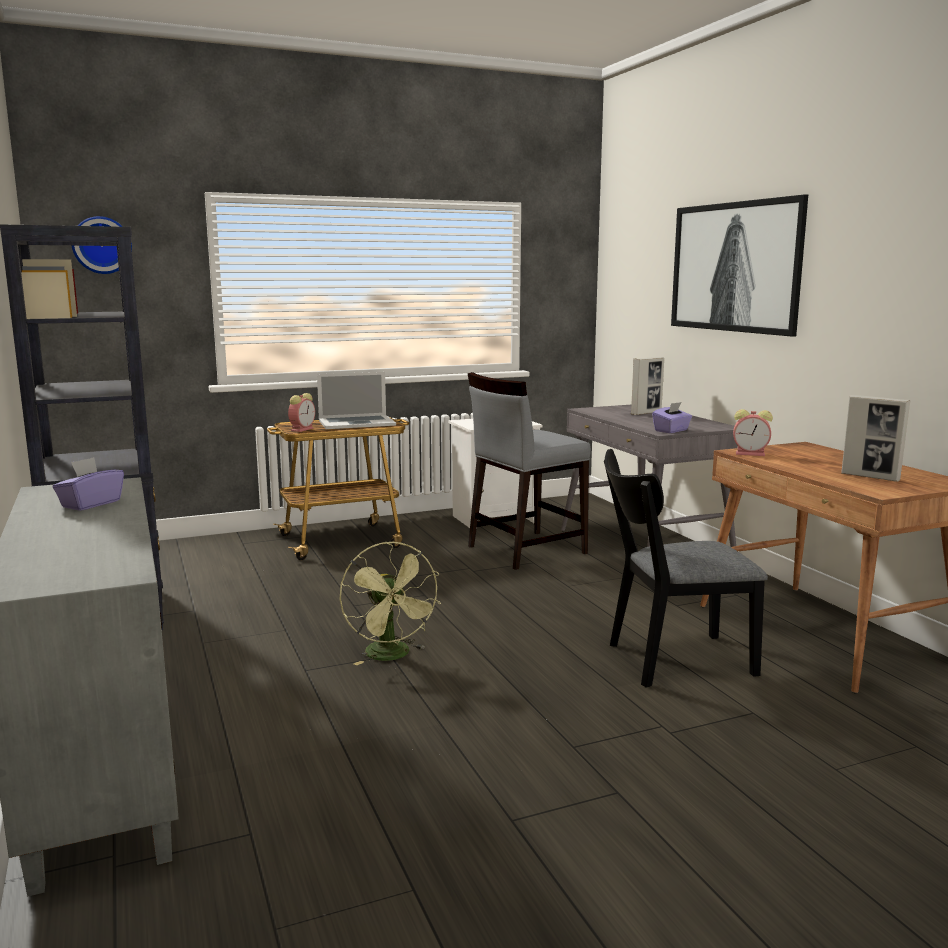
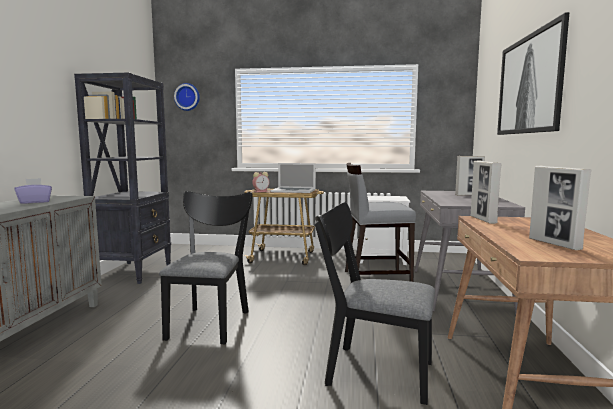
camera: 30 degrees right, 5 degrees down
(392, 656) = (211, 321): green fan -> black chair
(671, 431) = (458, 204): purple tissue box -> none
(751, 454) = (483, 220): alarm clock -> picture frame

